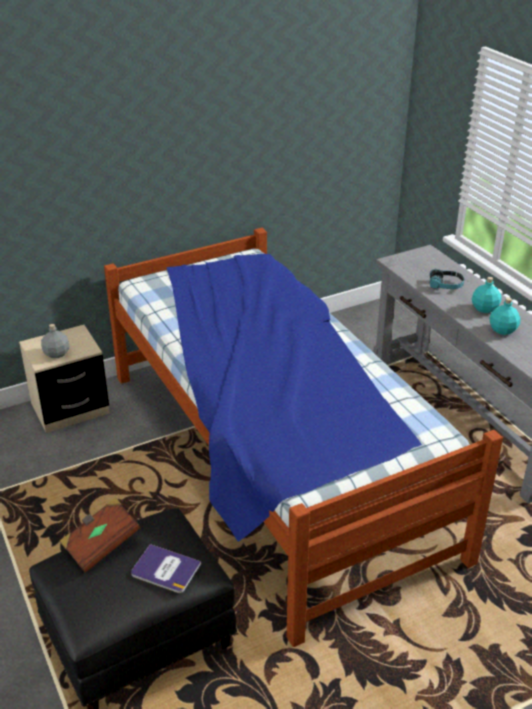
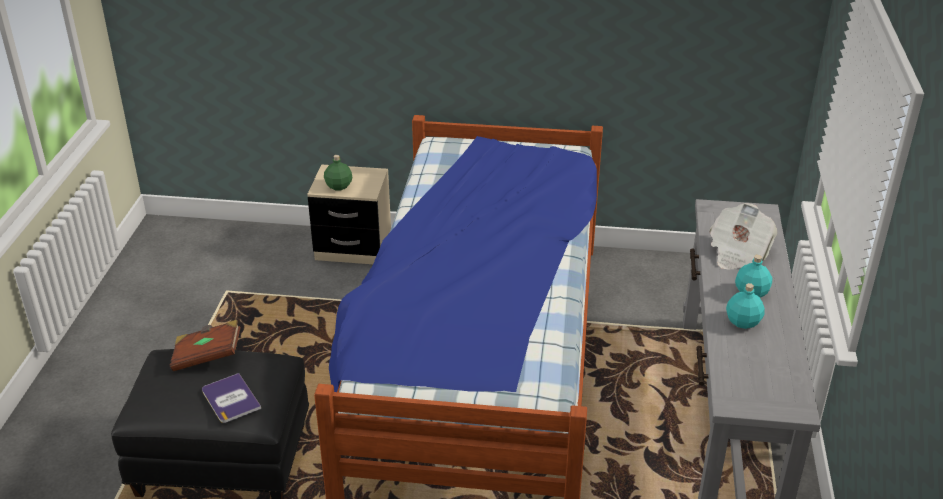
camera: 35 degrees right, 0 degrees up
(56, 354) = (338, 186): grey bottle -> green bottle
(446, 285) = (738, 253): headphones -> newspaper

